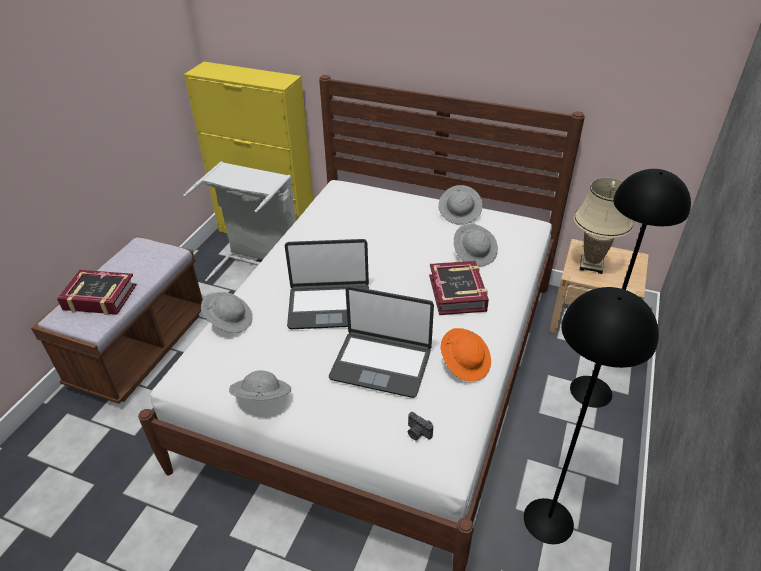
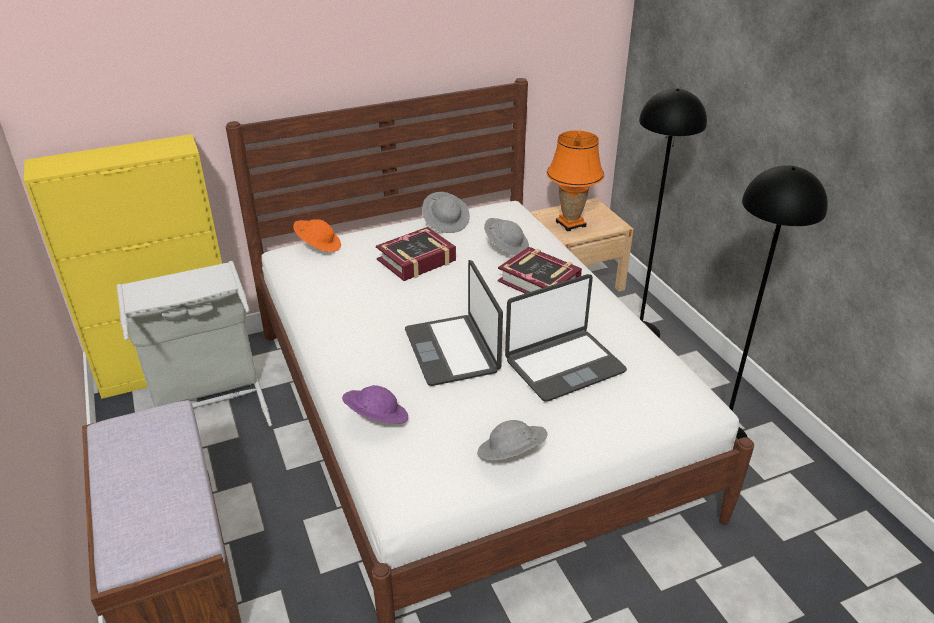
camera: 45 degrees left, 5 degrees down
(100, 298) = (152, 506): book -> book (416, 260)
(229, 320) = (376, 419): grey hat -> purple hat
(329, 306) = (453, 351): laptop -> laptop turned 120 degrees clockwise
(417, 433) = (661, 394): camera -> none
(465, 363) = (618, 327): orange hat -> orange hat (318, 246)
(591, 265) = (570, 224): beige table lamp -> orange table lamp

